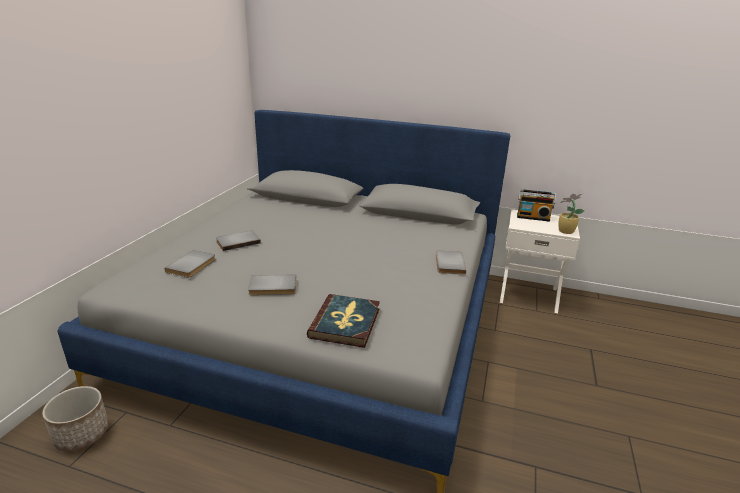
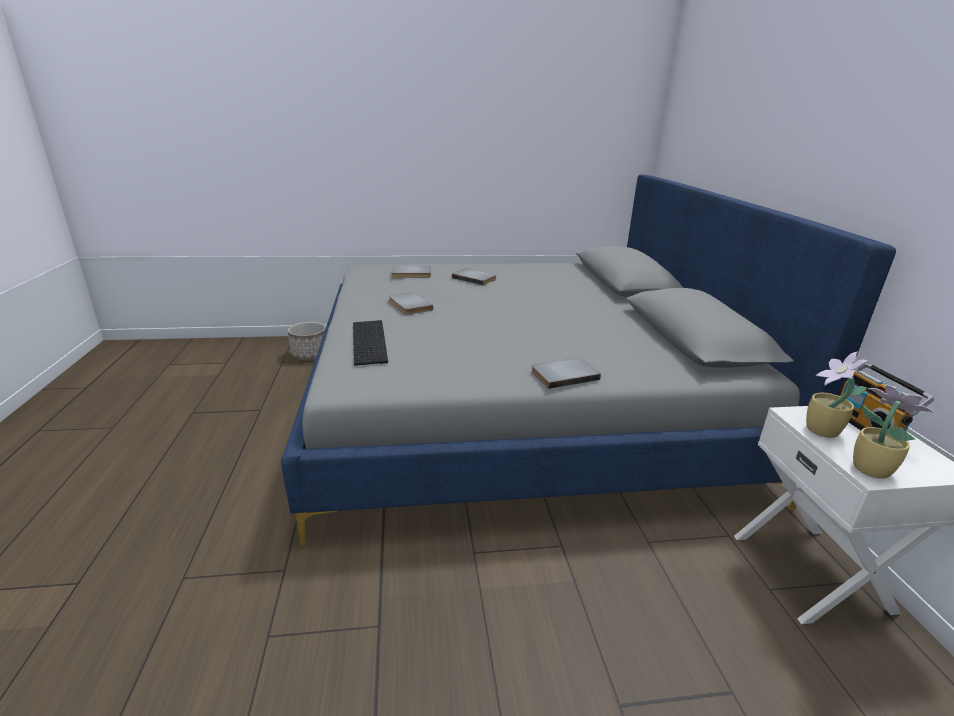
camera: 65 degrees right, 0 degrees up
(345, 323) = (371, 342): book -> keyboard
(534, 227) = (821, 431): none -> potted plant

